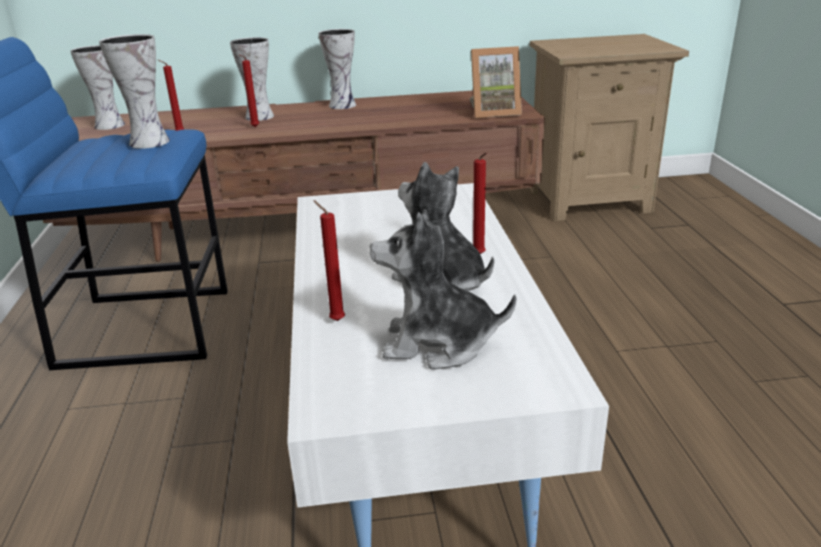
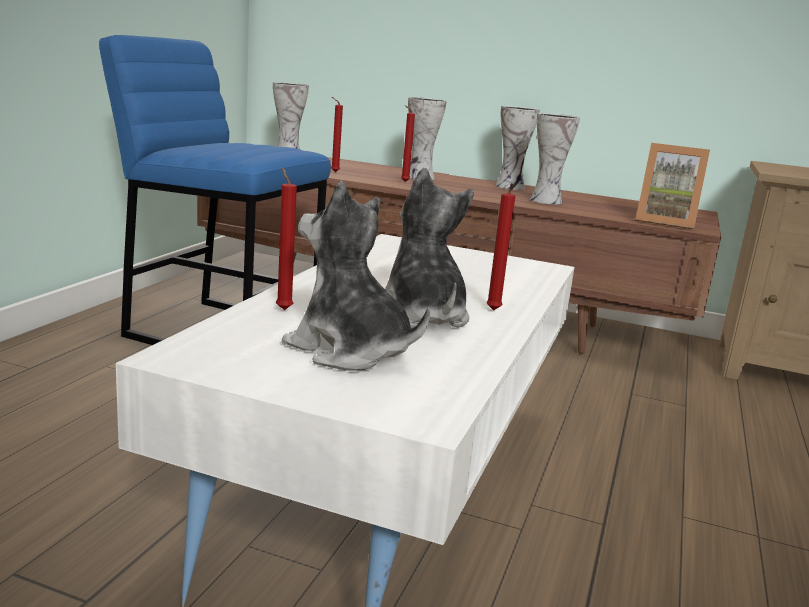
camera: 25 degrees right, 10 degrees down
(148, 142) = (265, 148): vase -> vase (544, 200)

